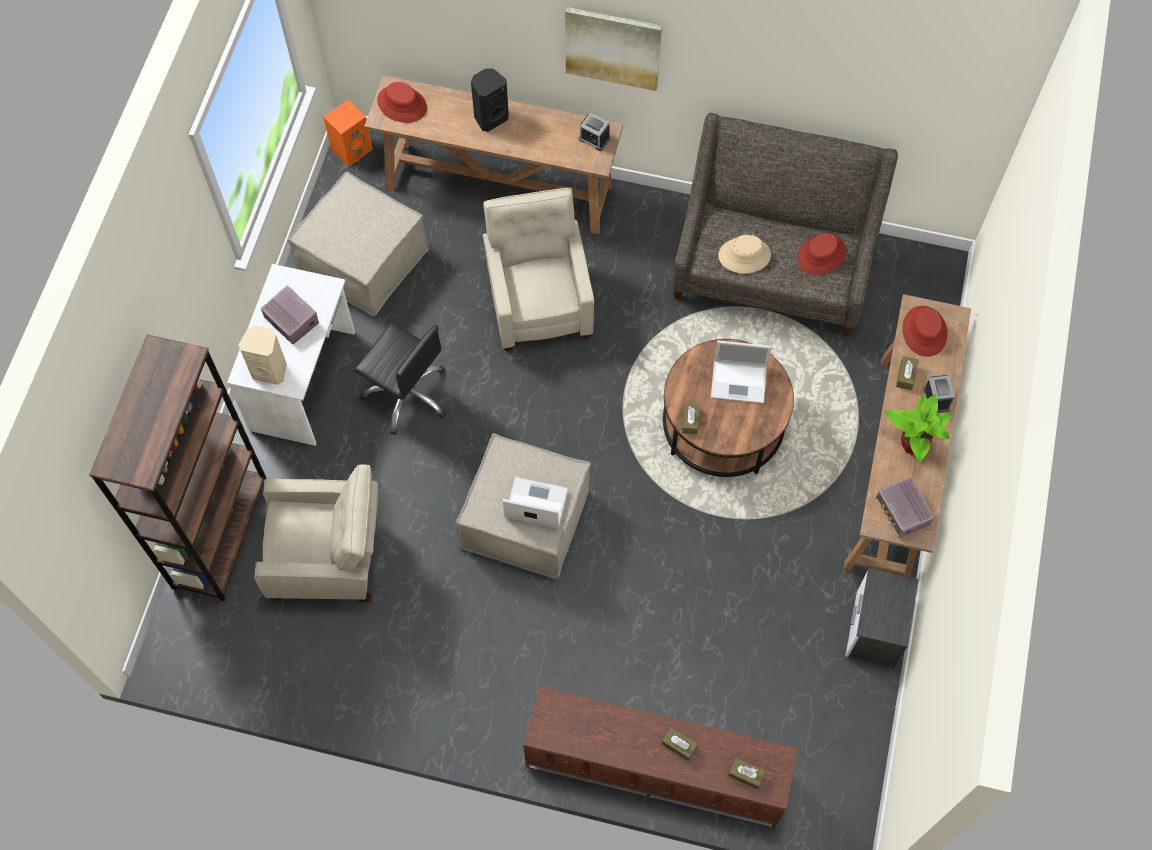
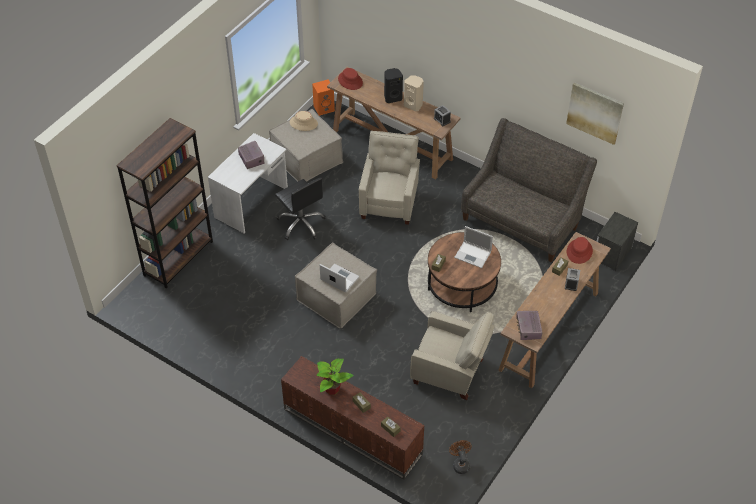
camera: 20 degrees right, 15 degrees down
(270, 370) = (231, 177): beige speaker -> beige speaker (413, 105)
(330, 559) = (228, 285): beige armchair -> beige armchair (450, 372)
(613, 47) = (458, 68): picture -> picture (595, 112)
(744, 255) = (502, 198): beige hat -> beige hat (303, 123)
(821, 255) = (544, 209): red hat -> none
(851, 765) = (460, 463): none -> brown fan
(874, 631) = (502, 404): nightstand -> nightstand (611, 254)
(912, 444) = (548, 300): potted plant -> potted plant (332, 389)

